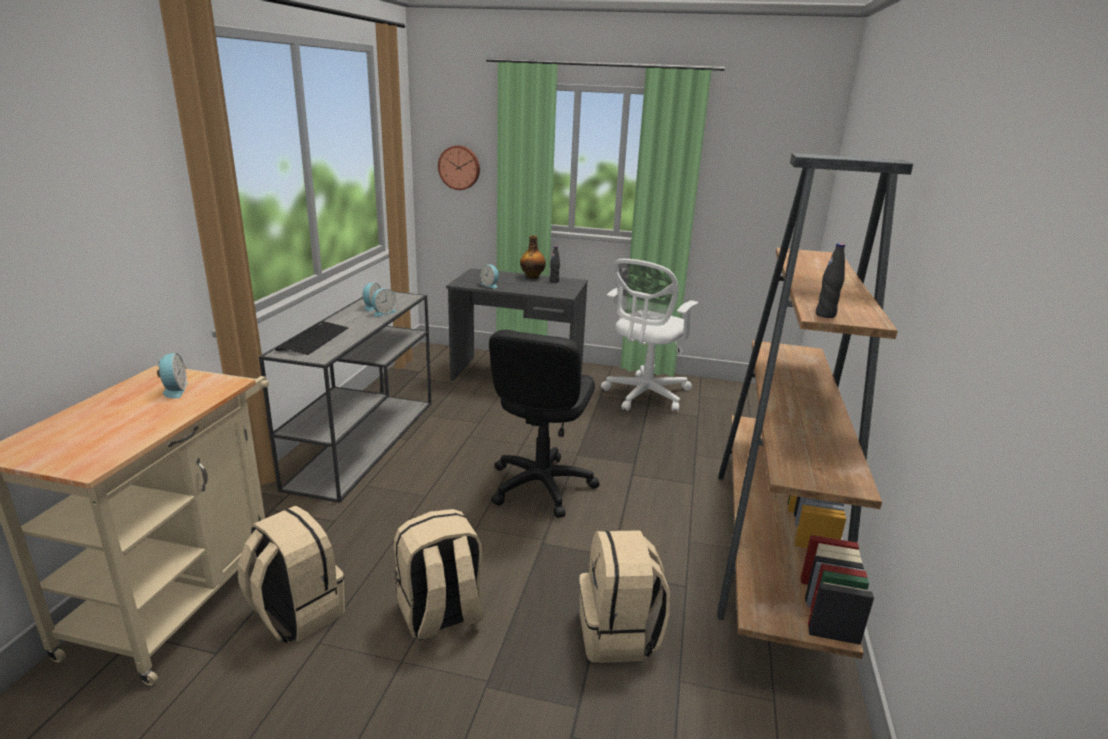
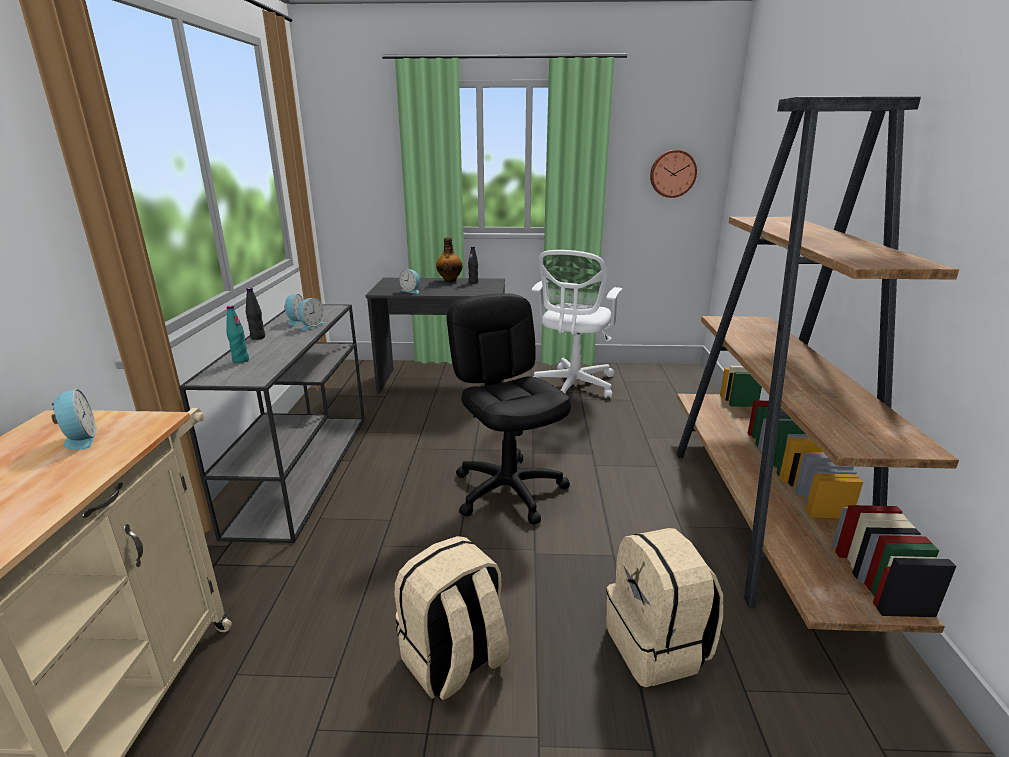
camera: 10 degrees left, 0 degrees up
(296, 613) = (277, 694): beige backpack -> none
(313, 339) = (240, 360): keyboard -> turquoise bottle
(459, 167) = (360, 174): wall clock -> wall clock (672, 173)
(540, 486) = (509, 490): black office chair -> black office chair turned 150 degrees clockwise
(825, 315) = (870, 262): black bottle -> black bottle (258, 337)

